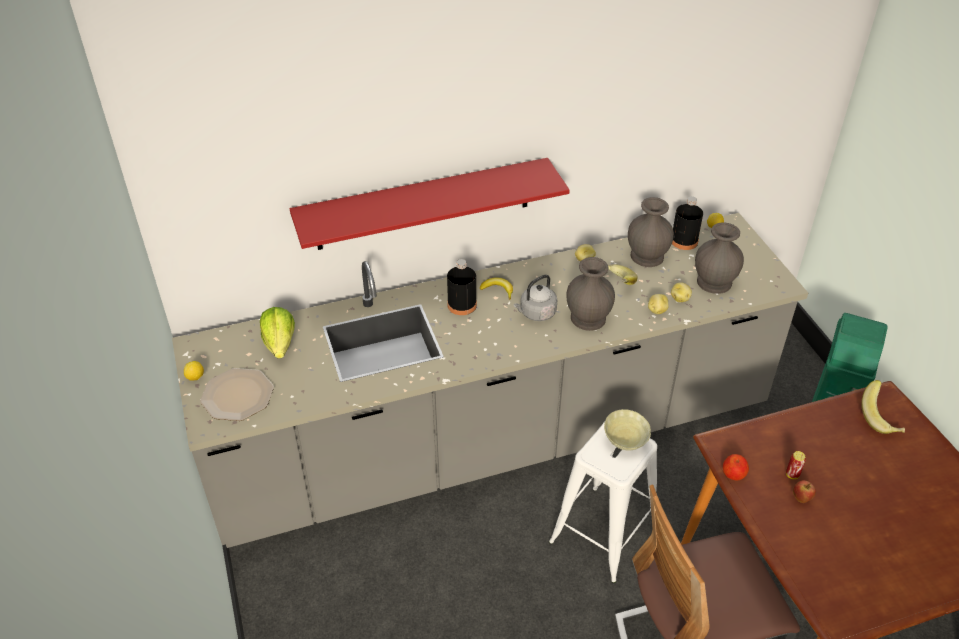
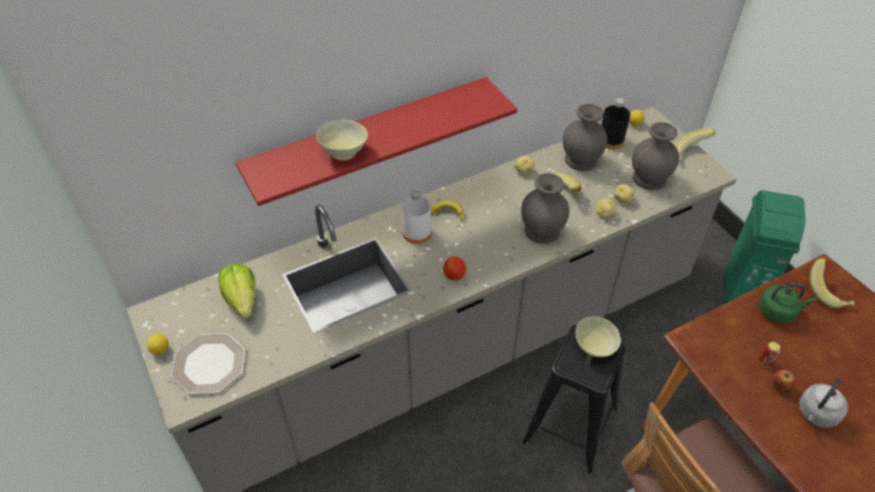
camera: 10 degrees left, 5 degrees up
(392, 211) = (344, 152): none -> beige bowl
(462, 305) = (417, 233): black bottle -> white bottle
(536, 313) = (491, 232): grey kettle -> grey kettle (816, 414)
(604, 533) = (571, 424): white stool -> black stool
(733, 474) = (711, 370): apple -> apple (454, 275)
(764, 264) = (690, 154): none -> banana
(822, 429) = (778, 311): none -> green kettle

